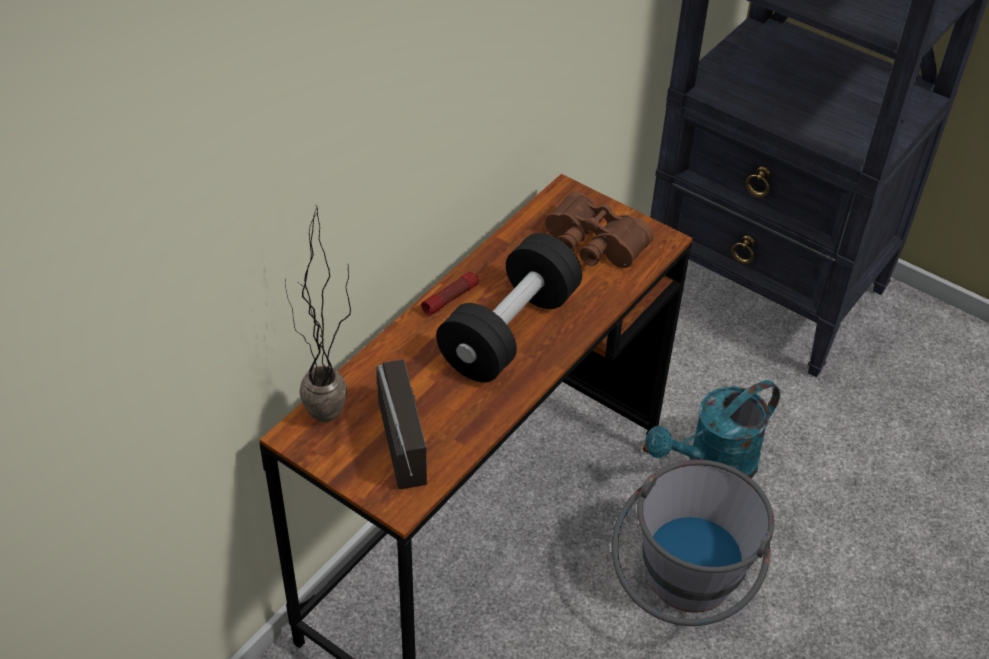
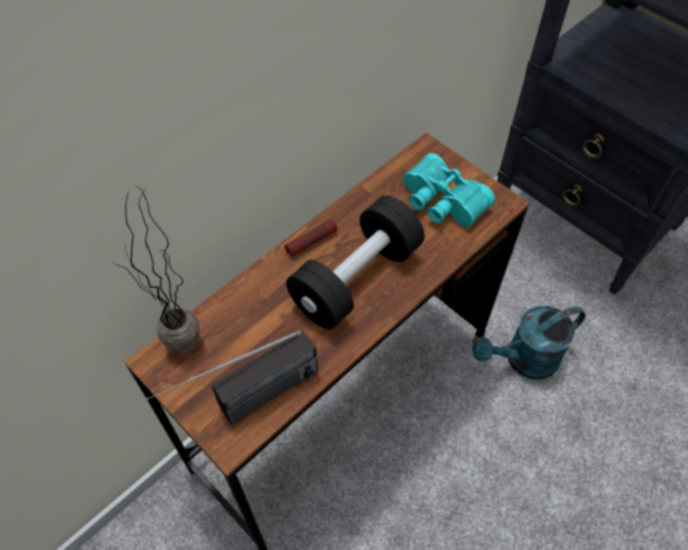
camera: 10 degrees right, 10 degrees up
(411, 466) = (246, 404): radio -> radio turned 60 degrees clockwise
(592, 246) = (441, 203): brown binoculars -> turquoise binoculars
(682, 591) = (486, 463): grey bucket -> none

